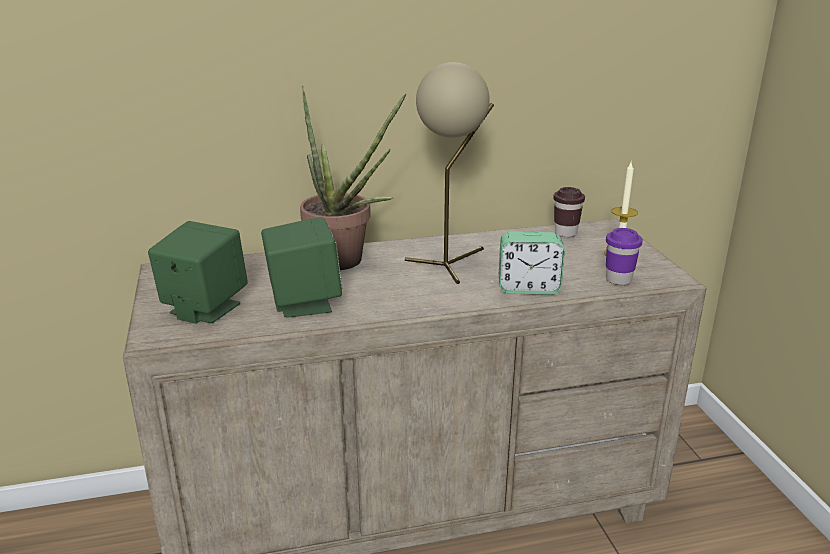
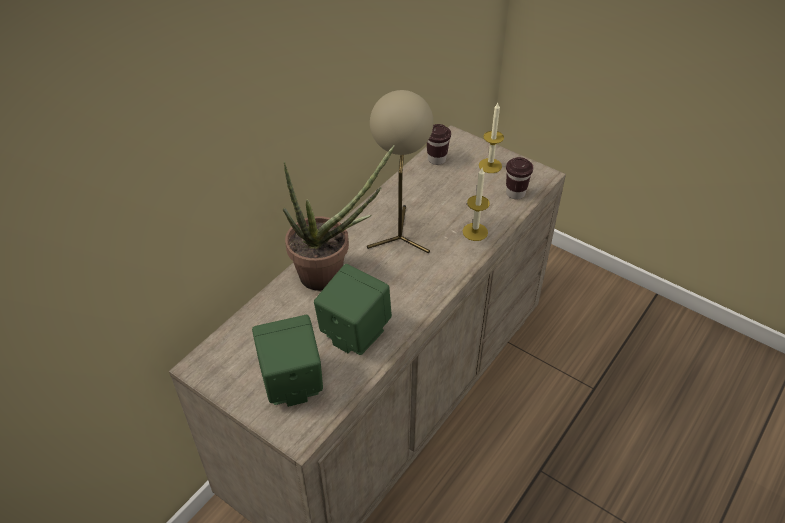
camera: 40 degrees left, 20 degrees up
(528, 288) = (475, 232): alarm clock -> candle
(618, 280) = (515, 193): purple cup -> brown cup

